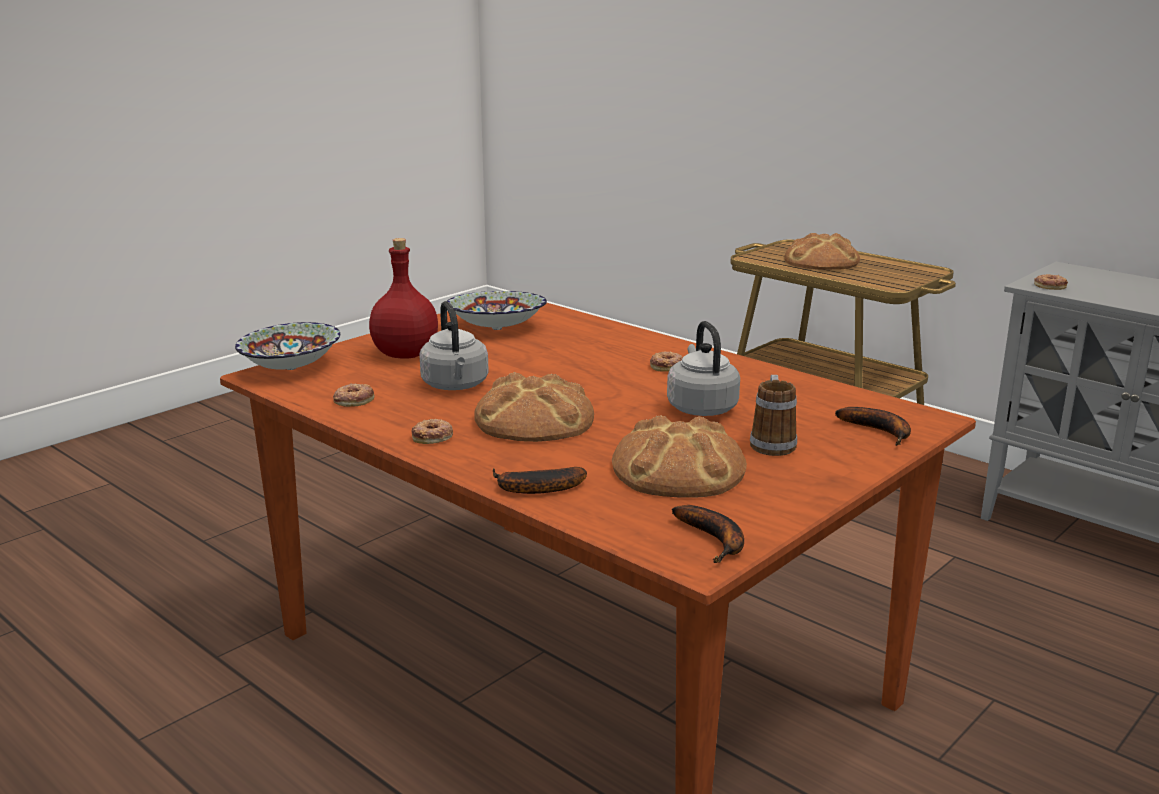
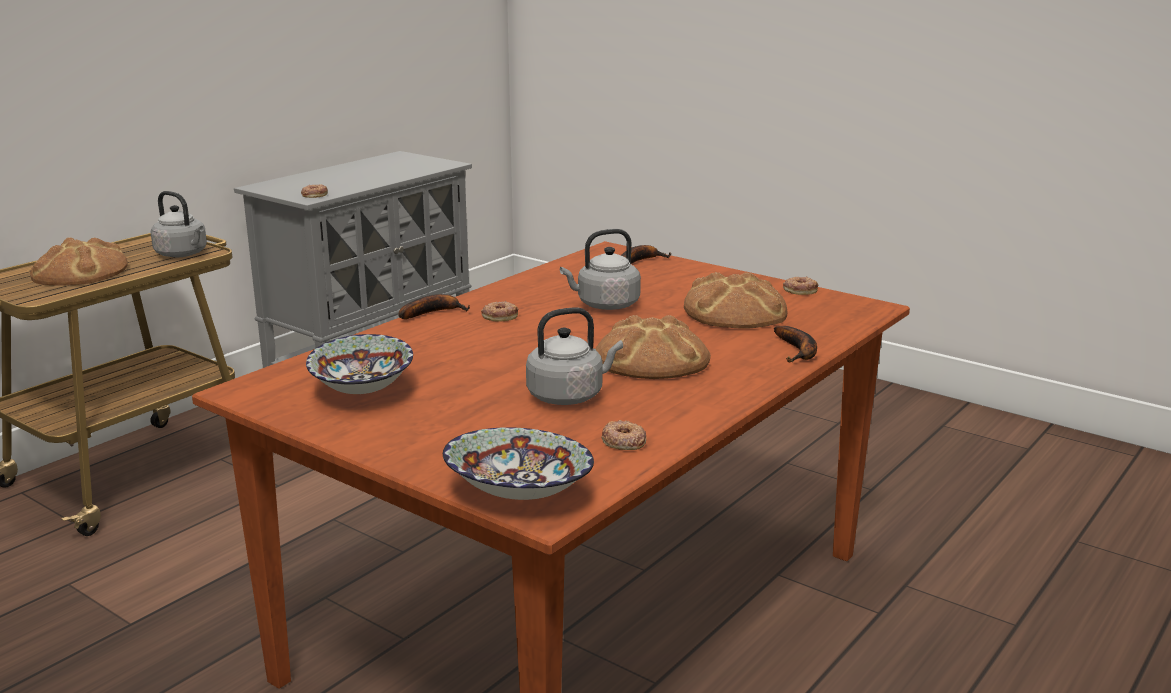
camera: 95 degrees left, 0 degrees up
(406, 355) = (463, 430): red bottle -> none
(433, 436) = (711, 394): donut -> donut (800, 289)
(715, 540) = (842, 303): banana -> banana (432, 312)
(772, 443) = (672, 287): mug -> none
(885, 281) = (183, 254): none -> grey kettle

